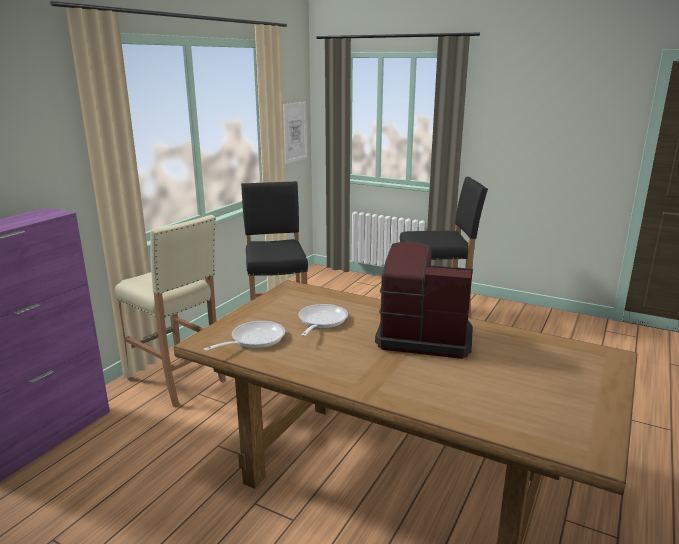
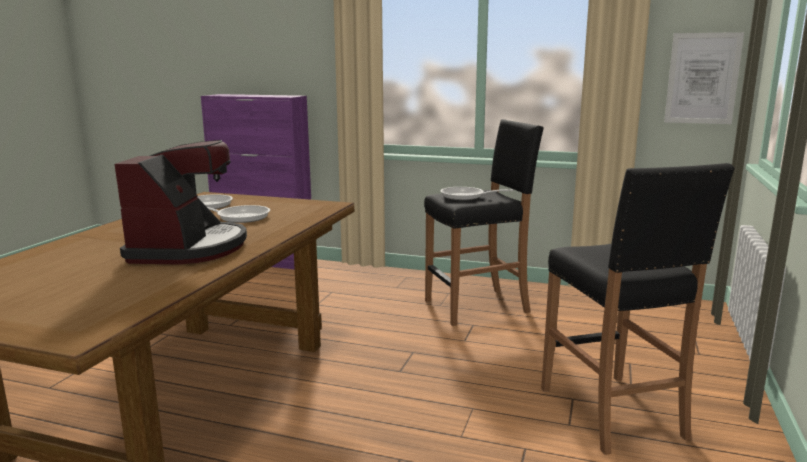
camera: 80 degrees right, 5 degrees down
(177, 380) = (352, 281): beige stool -> none
(273, 249) = (466, 196): none -> frying pan

